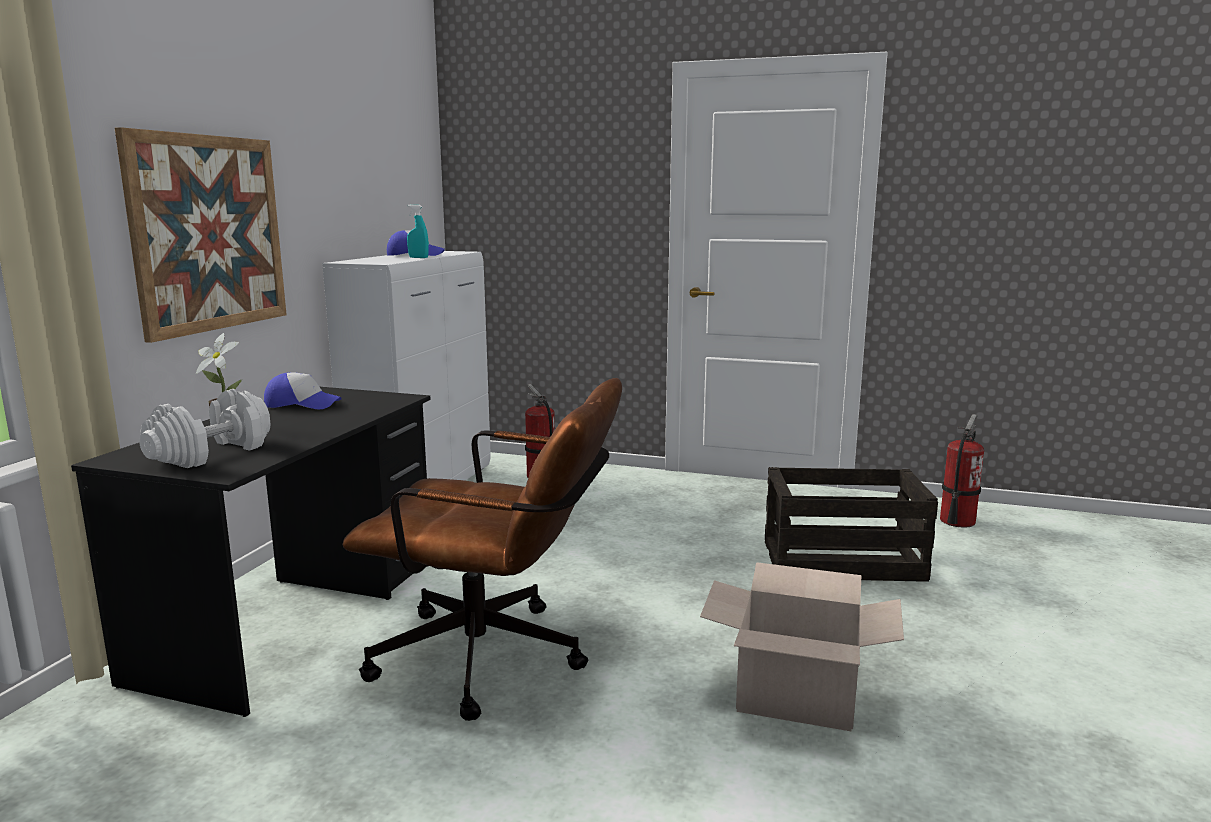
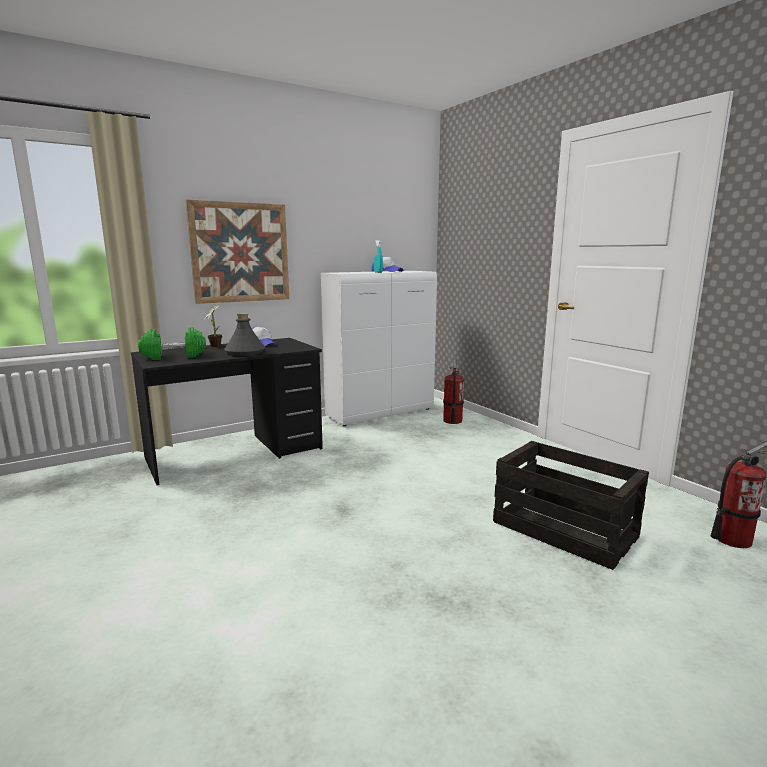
camera: 40 degrees right, 0 degrees up
(211, 453) = (174, 356): white dumbbell -> green dumbbell
(325, 422) = (245, 352): none -> grey bottle
(497, 660) = (272, 503): brown office chair -> none
(797, 696) = (377, 592): cardboard box -> none

